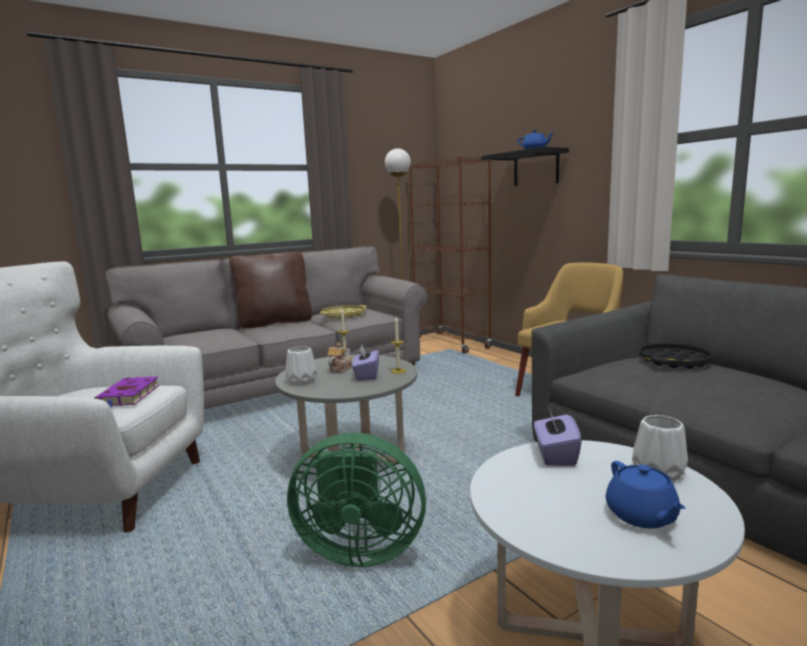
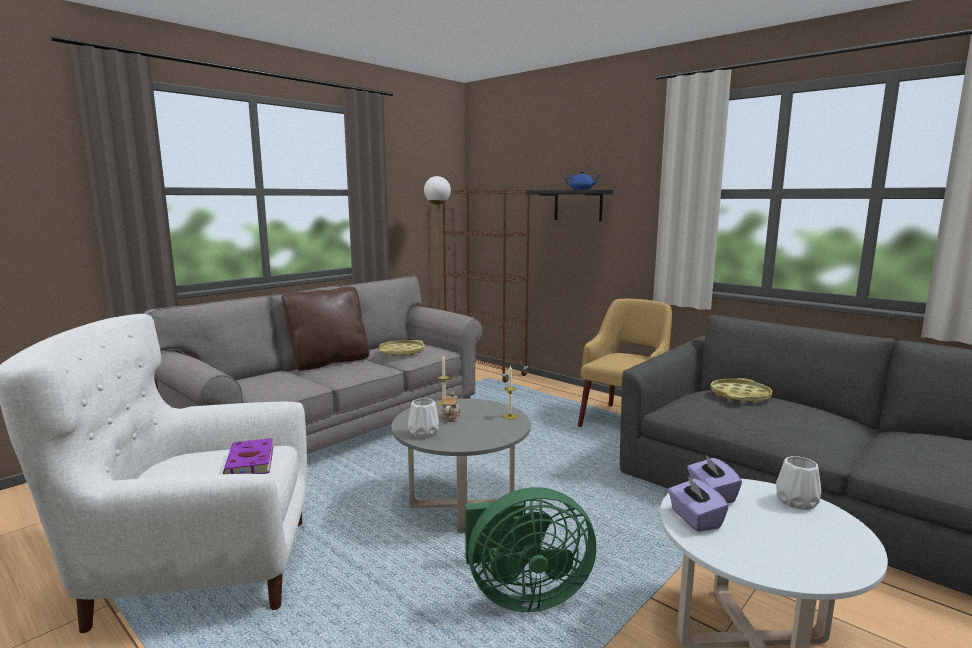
camera: 15 degrees left, 0 degrees up
(366, 375) = (483, 423): purple tissue box -> purple tissue box (695, 519)
(641, 516) = (810, 541): blue teapot -> none
(674, 361) = (740, 395): black tray -> yellow tray

